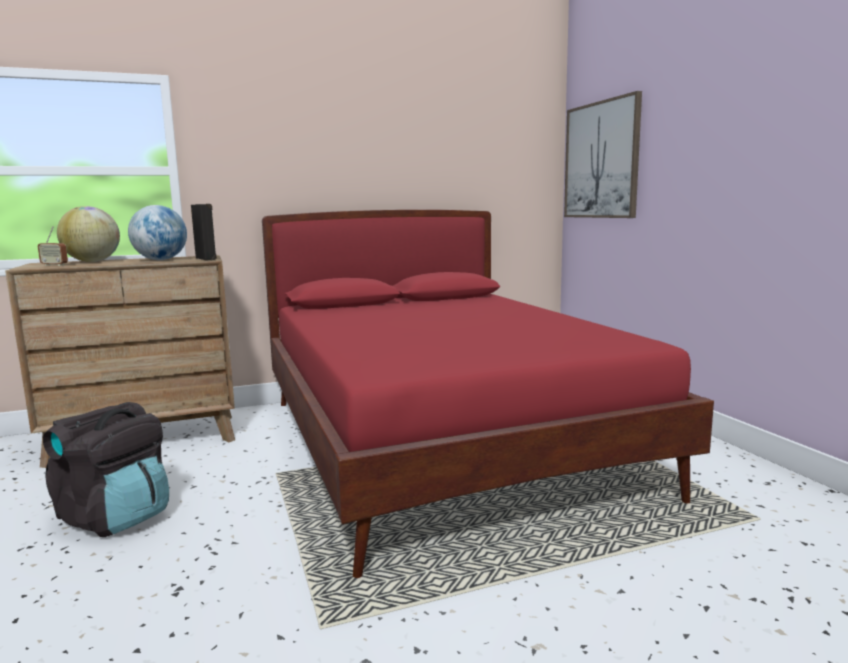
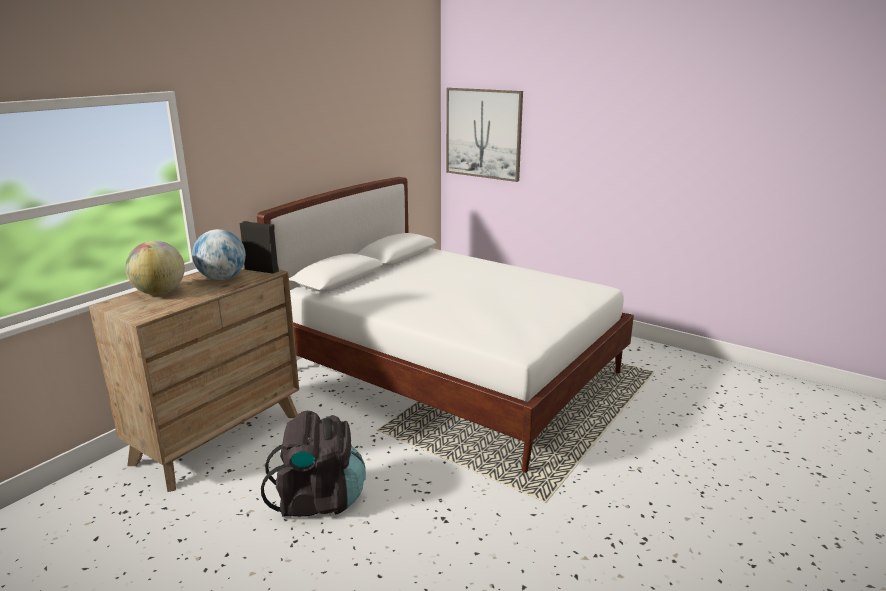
camera: 35 degrees left, 10 degrees up
(54, 265) = (151, 307): radio -> none
(443, 443) = (451, 373): red bed -> white bed

